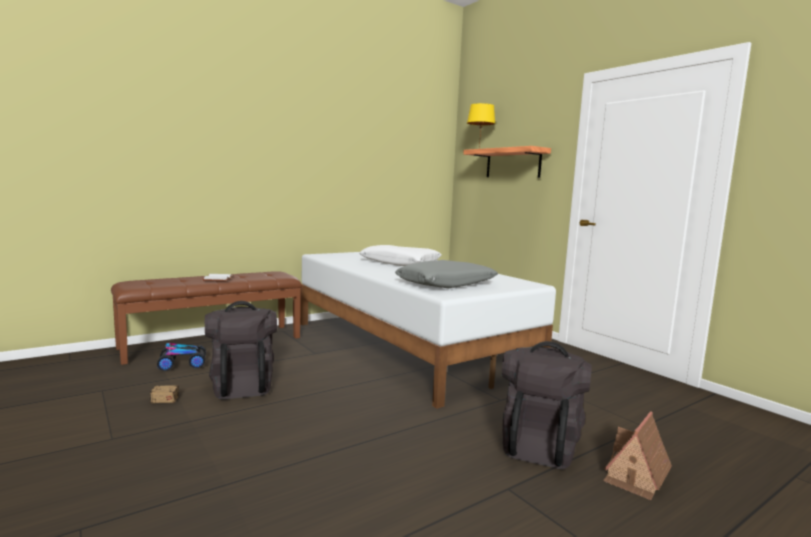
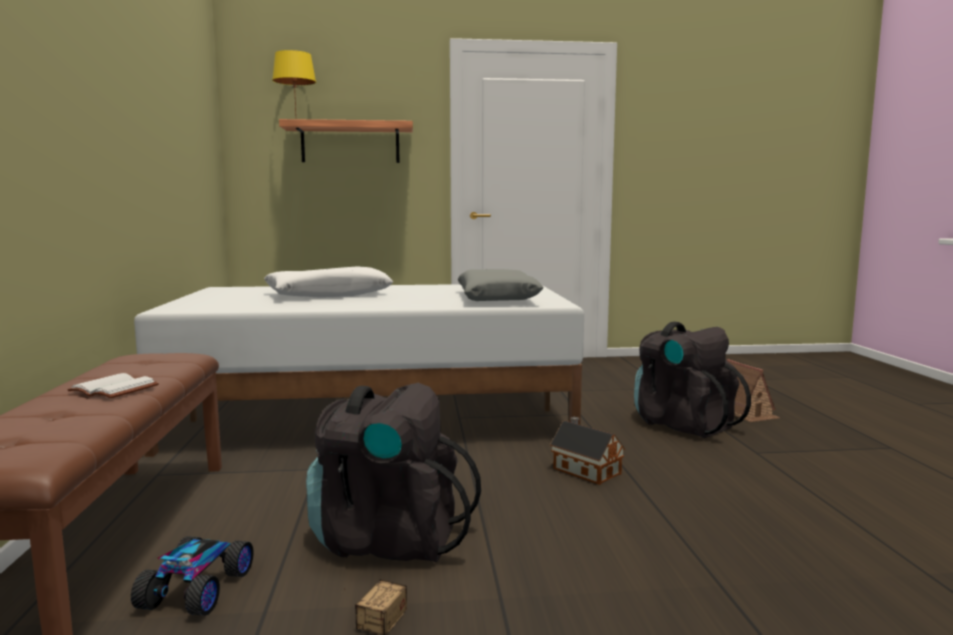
camera: 60 degrees left, 0 degrees up
(381, 418) = (585, 470): none -> toy house

